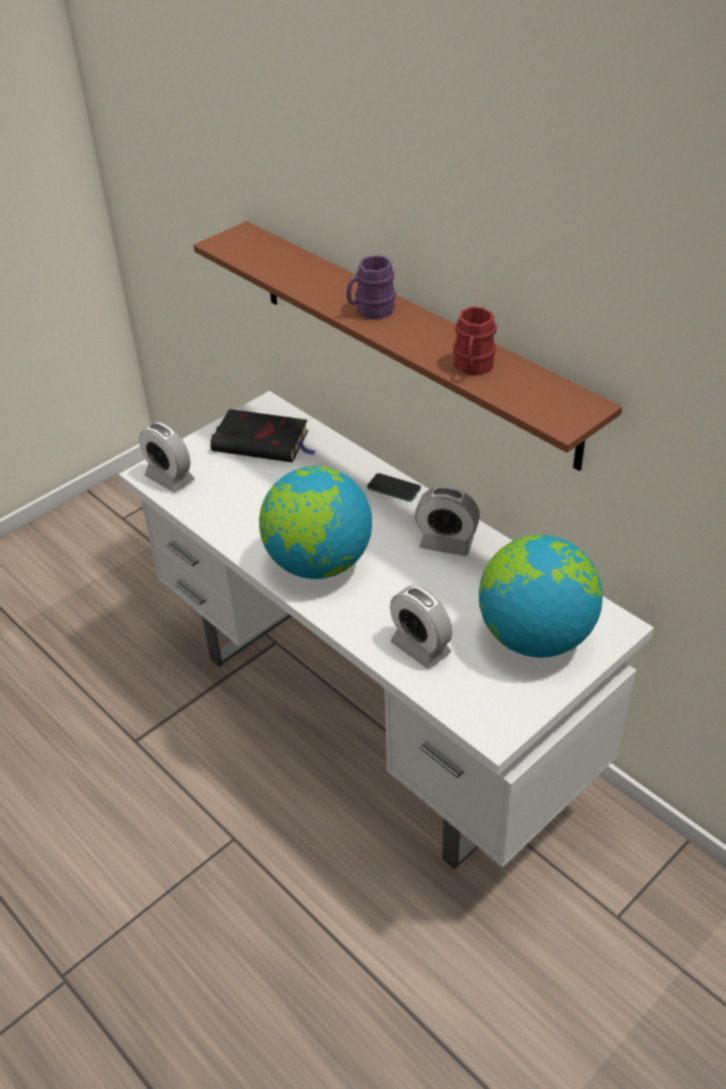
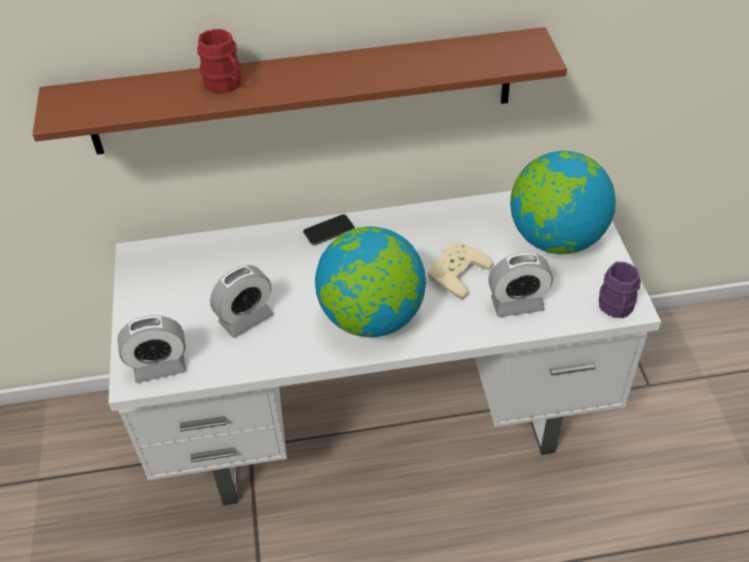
camera: 55 degrees left, 5 degrees up
(263, 442) = (182, 280): black book -> none
(370, 311) = (287, 80): purple mug -> purple mug (616, 309)
(422, 587) = (455, 271): none -> beige game controller
(446, 543) = (420, 234): alarm clock -> alarm clock (246, 319)
(473, 367) = (427, 66): red mug -> red mug (226, 84)

